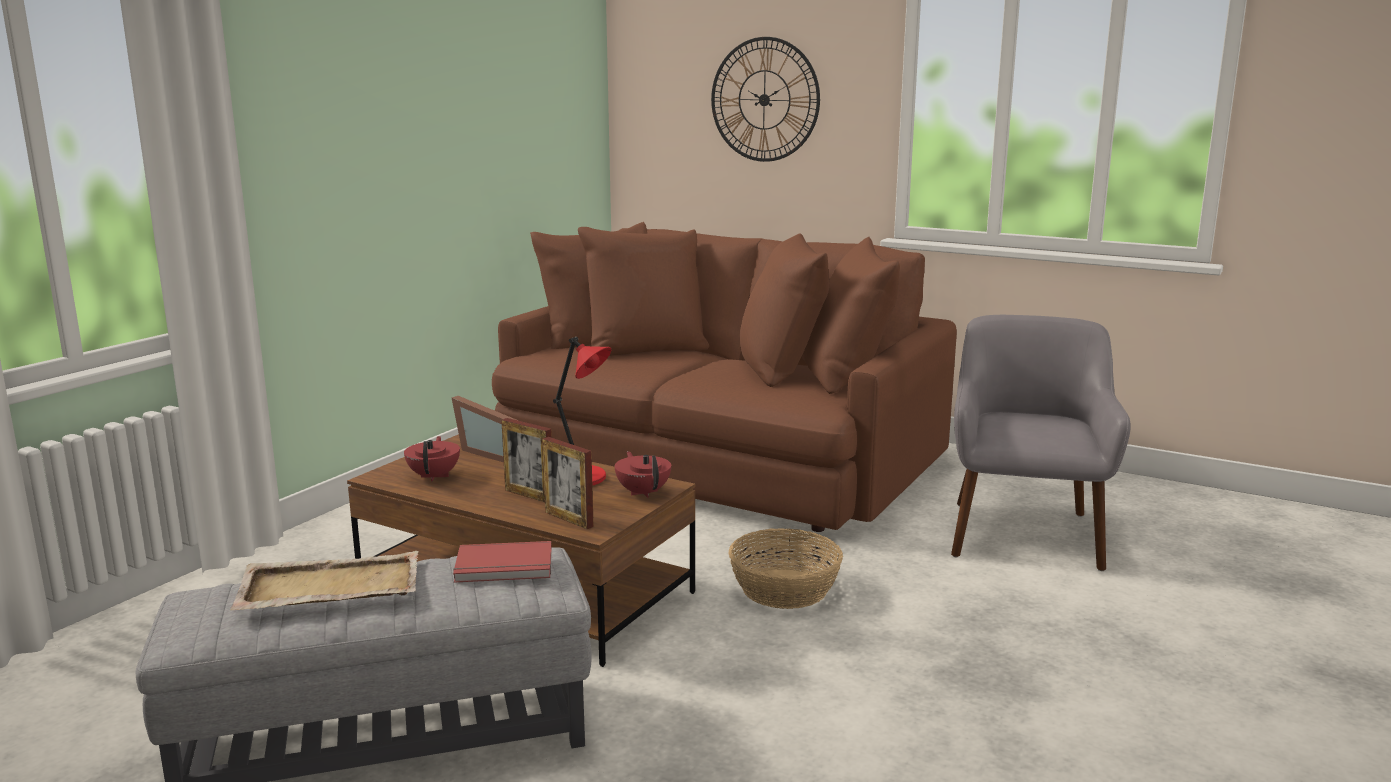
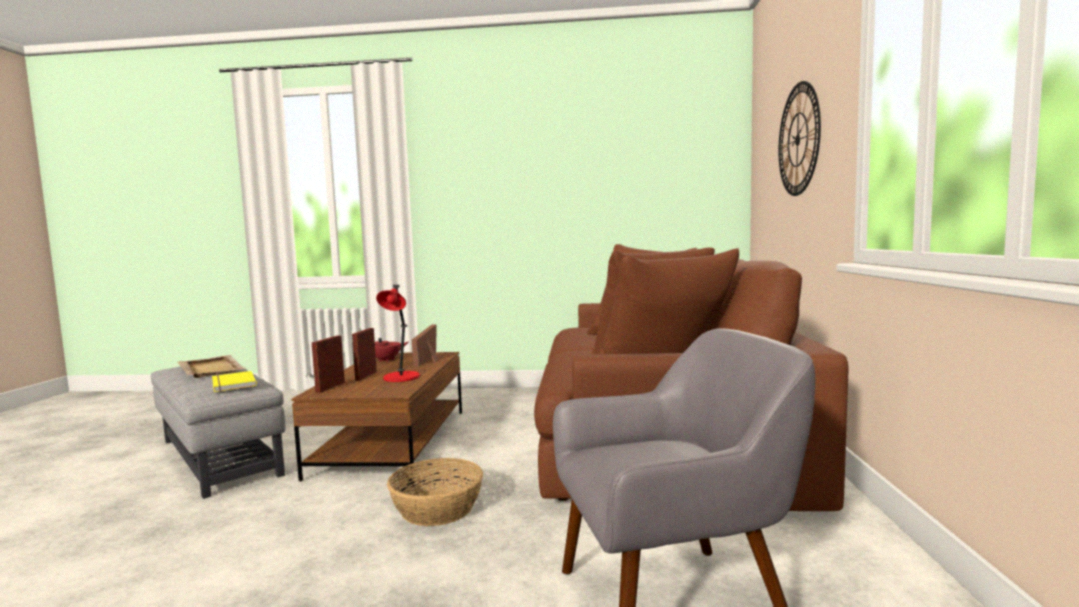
camera: 65 degrees right, 10 degrees down
(504, 567) = (232, 384): red book -> yellow book
(643, 492) = (383, 391): red teapot -> none

